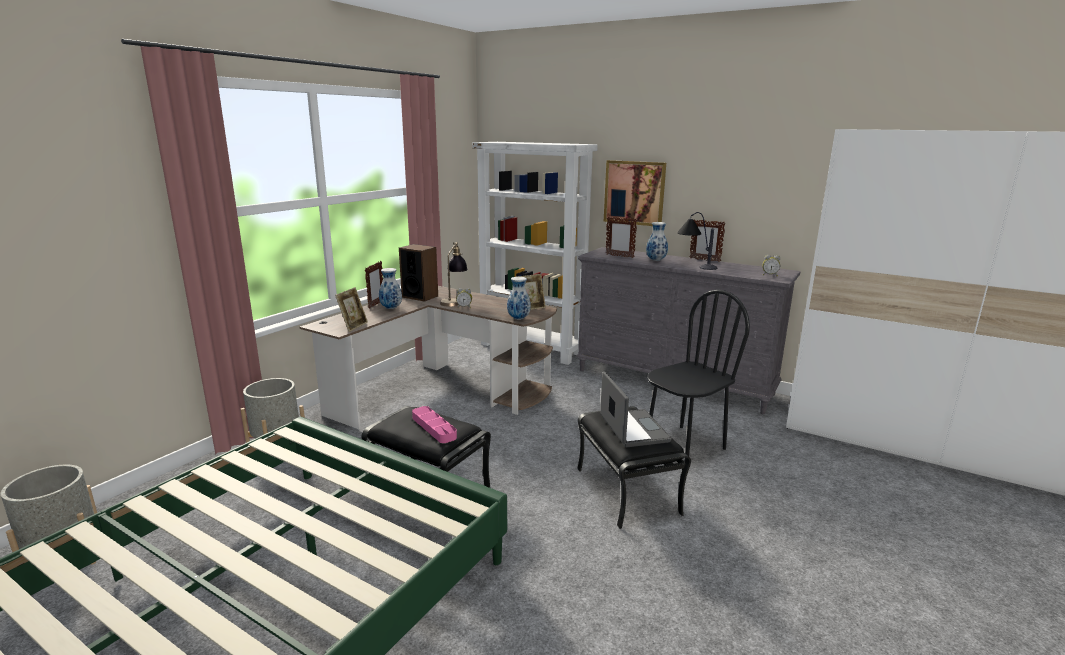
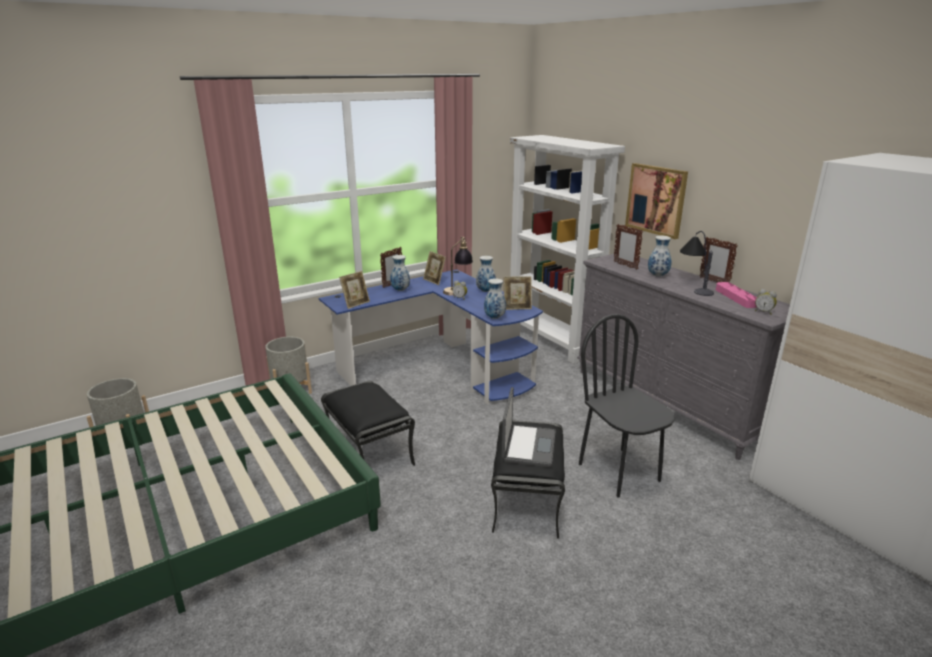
camera: 25 degrees right, 5 degrees up
(420, 296) = (434, 281): speaker -> picture frame
(434, 427) = (368, 405): pink tray -> pink tray (736, 297)
(442, 392) = (441, 369): brown desk -> blue desk
(483, 298) = (485, 290): none -> vase
(684, 446) = (619, 472): black chair -> black chair turned 105 degrees counterclockwise

